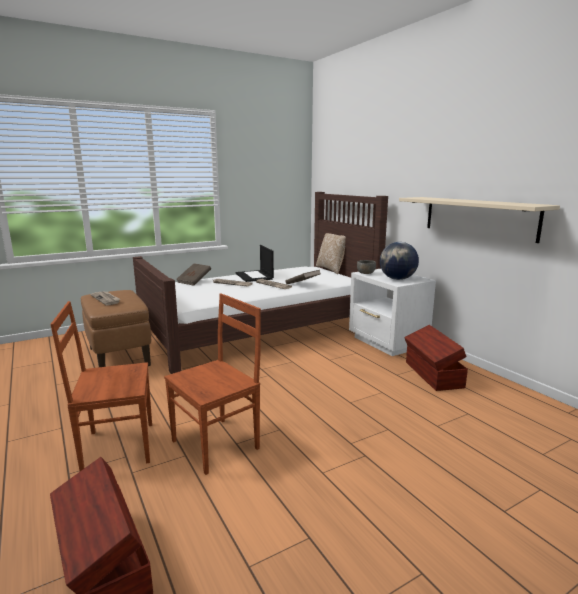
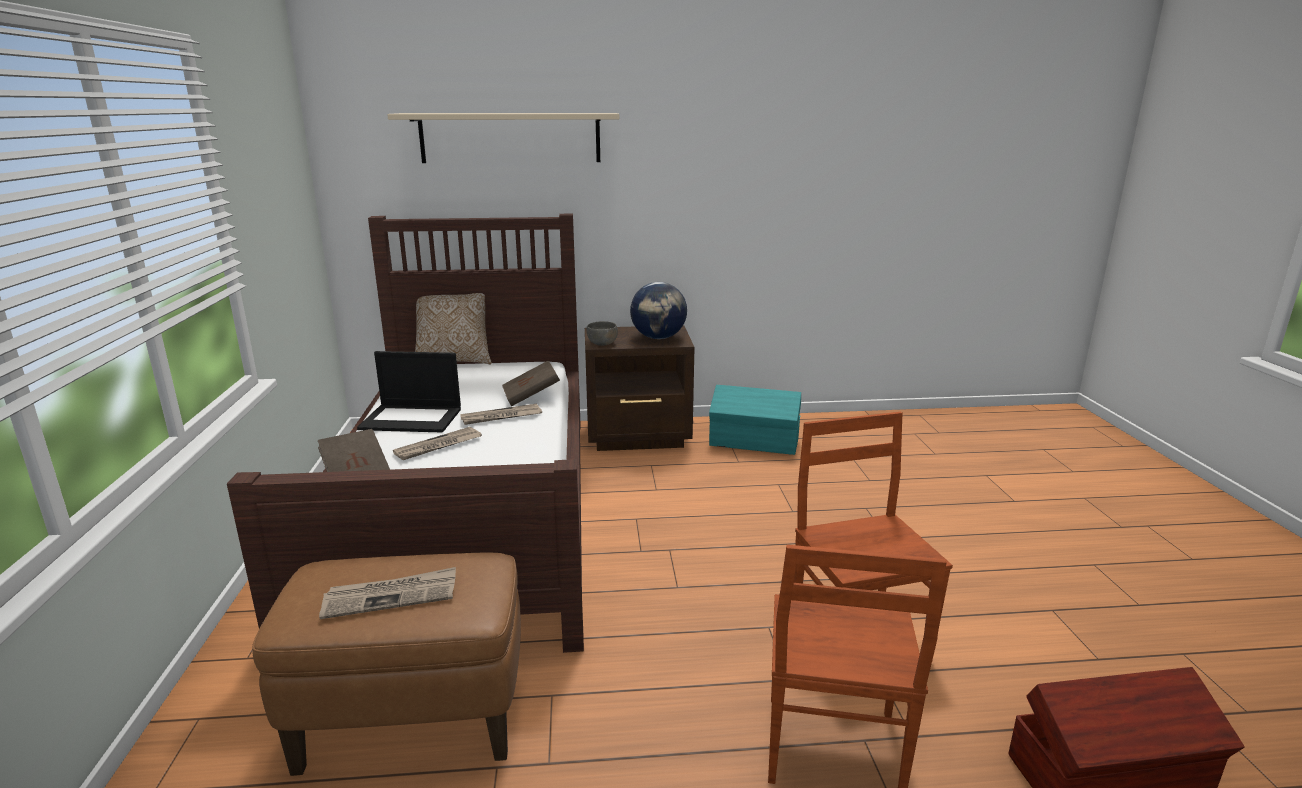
camera: 65 degrees left, 5 degrees up
(387, 343) = (639, 437): white nightstand -> brown nightstand
(432, 375) = (754, 443): brown storage box -> turquoise storage box
(478, 217) = (735, 231): beige shelf -> beige shelf (510, 138)

